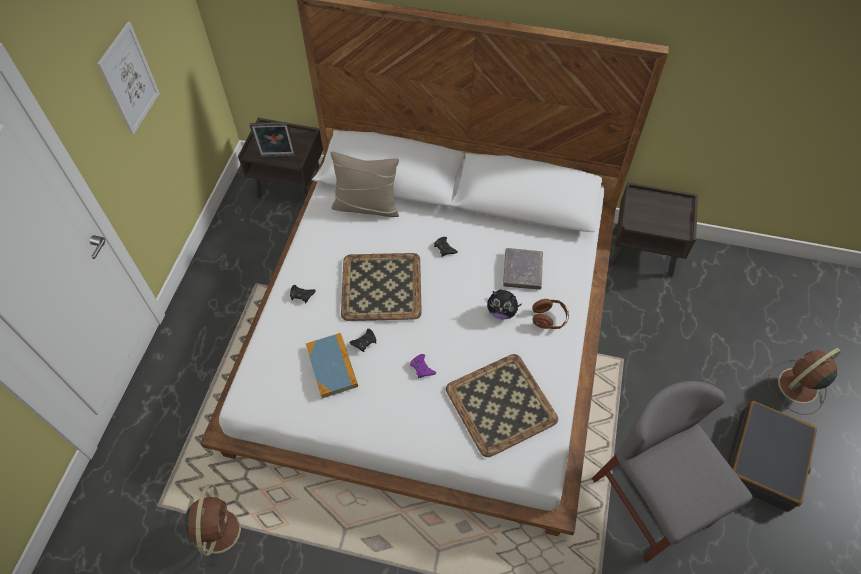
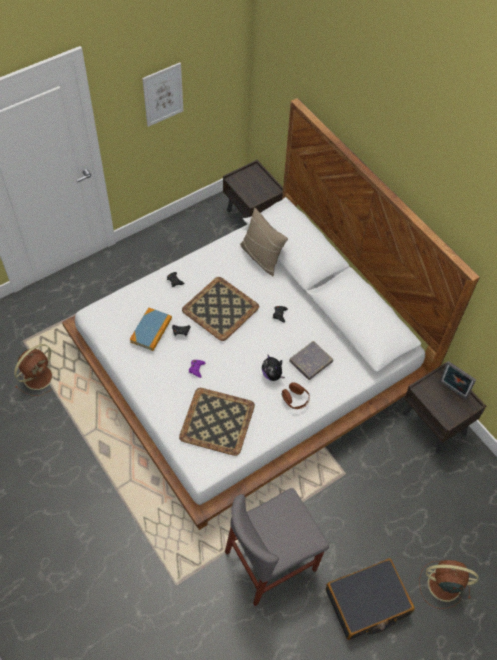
camera: 40 degrees right, 0 degrees up
(277, 157) = (245, 192): picture frame -> picture frame (452, 391)
(650, 502) = (271, 560): grey chair -> grey chair turned 135 degrees counterclockwise

